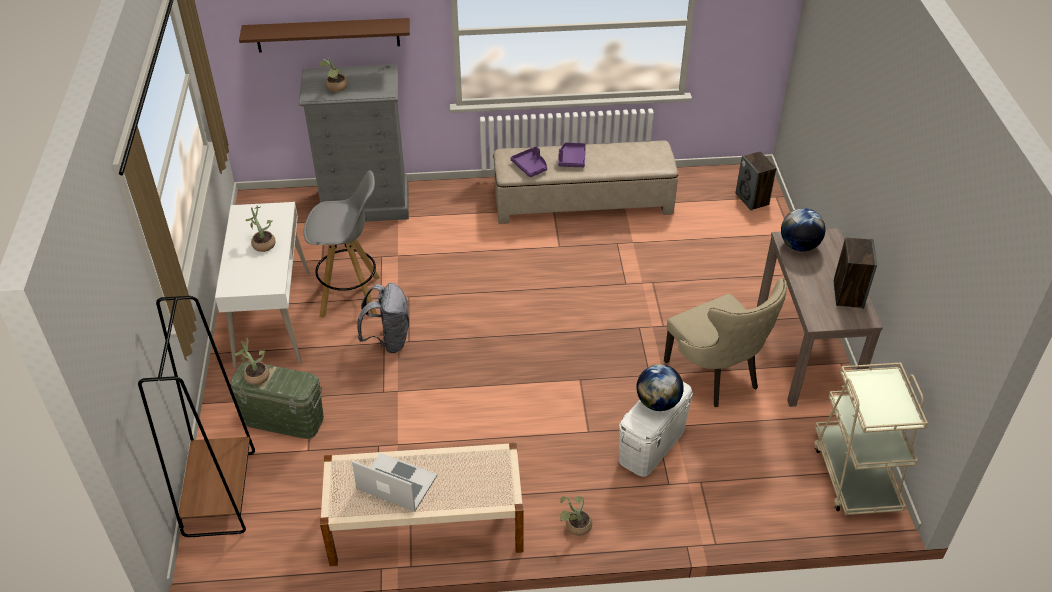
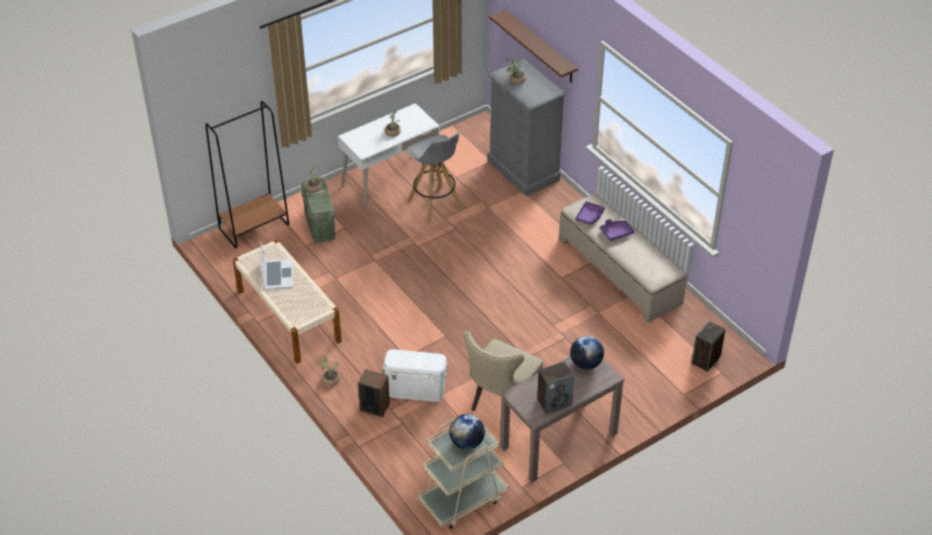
camera: 60 degrees right, 0 degrees up
(388, 340) = (412, 237): grey backpack -> none
(655, 498) = (374, 407): none -> speaker
(658, 402) = (416, 359): globe -> globe (467, 442)

